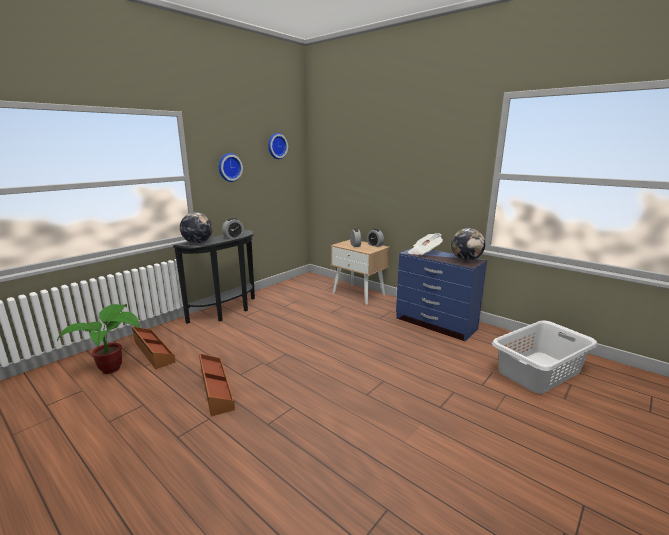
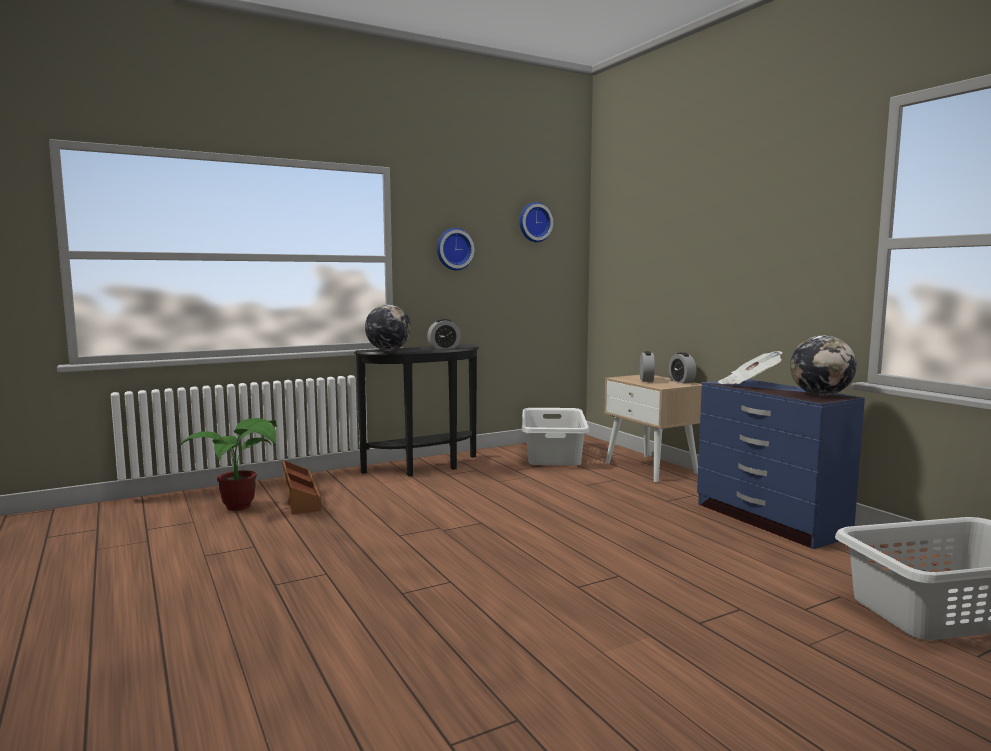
camera: 20 degrees right, 10 degrees down
(215, 388) = (355, 545): brown storage box -> none
(300, 290) = (554, 454): none -> grey laundry basket

